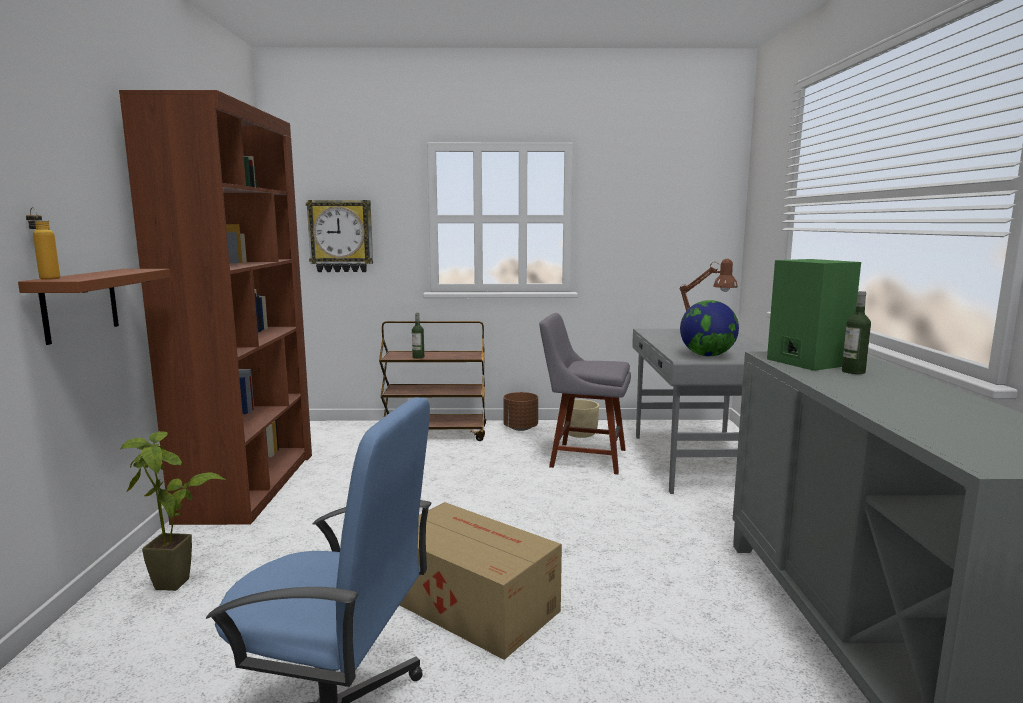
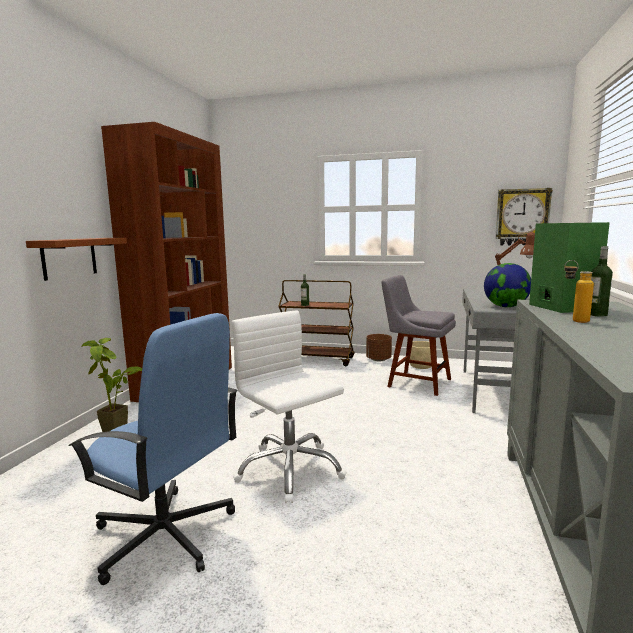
camera: 15 degrees right, 0 degrees up
(46, 278) = (43, 239): bottle -> bottle (574, 320)
(341, 236) = (261, 223): wall clock -> wall clock (522, 217)
(470, 603) = (289, 470): cardboard box -> white office chair

